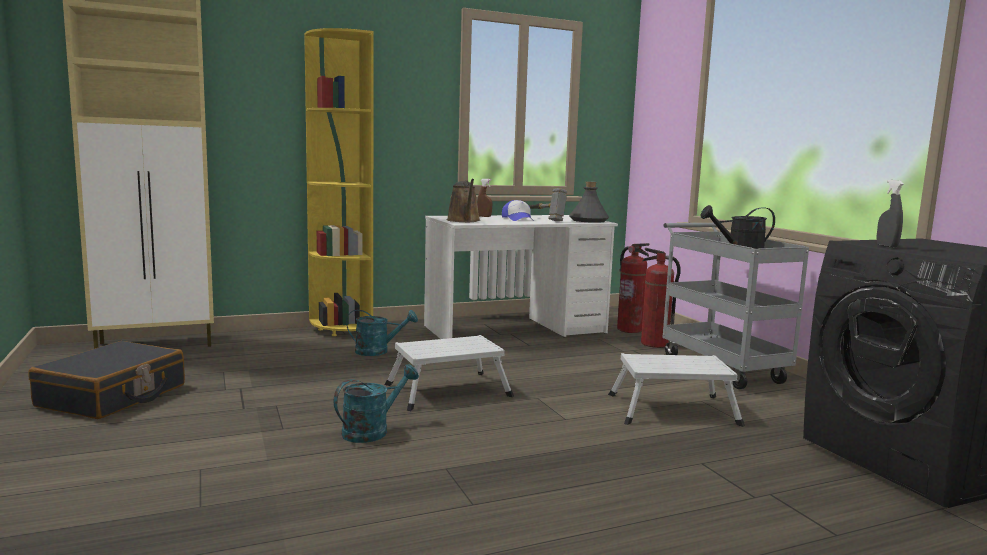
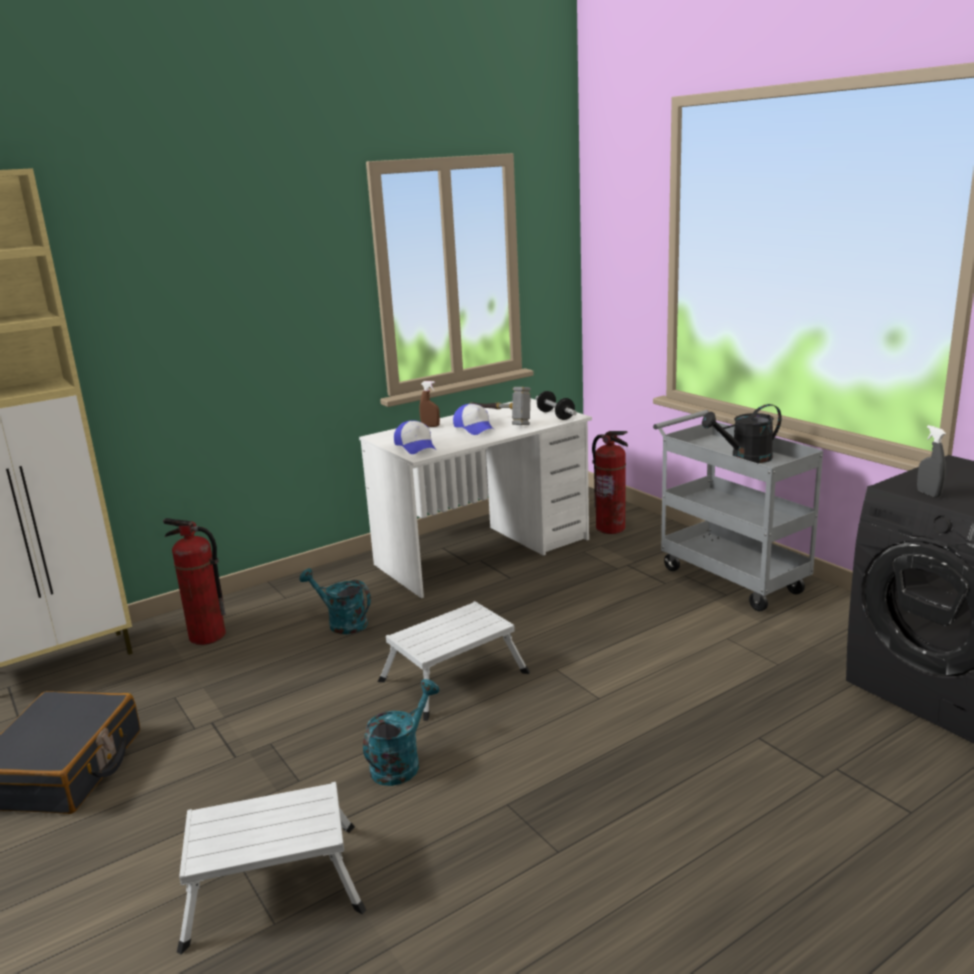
camera: 10 degrees left, 10 degrees up
(342, 332) = (280, 595): yellow bookcase -> none
(378, 351) = (341, 623): turquoise watering can -> turquoise watering can turned 135 degrees counterclockwise
(464, 221) = (416, 446): brown watering can -> cap
(588, 220) = (555, 415): grey bottle -> dumbbell
(654, 344) = (646, 549): fire extinguisher -> fire extinguisher (207, 636)
(672, 409) = (702, 659): white step ladder -> white step ladder (271, 885)

